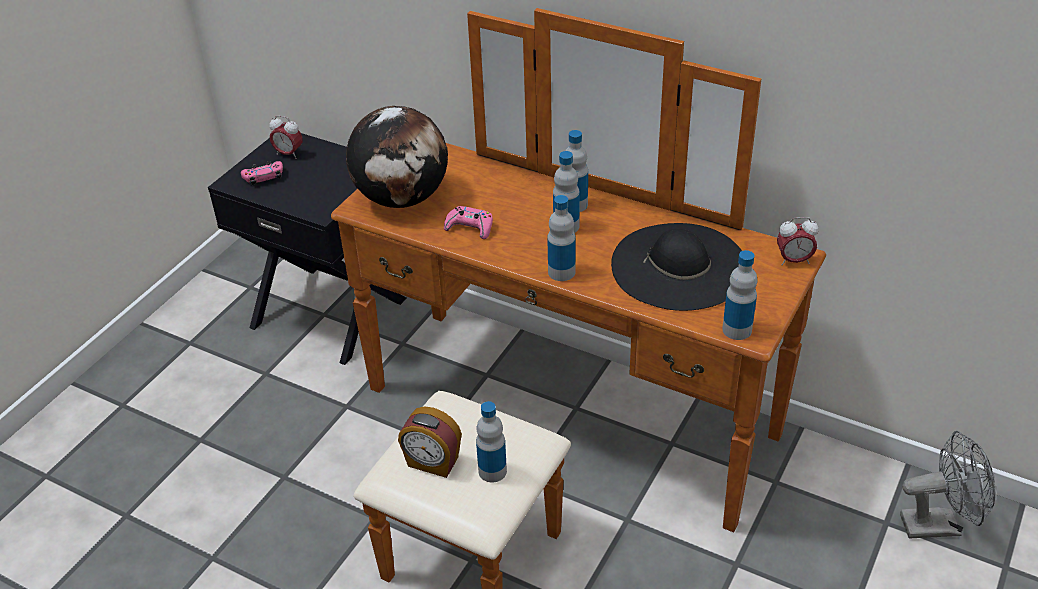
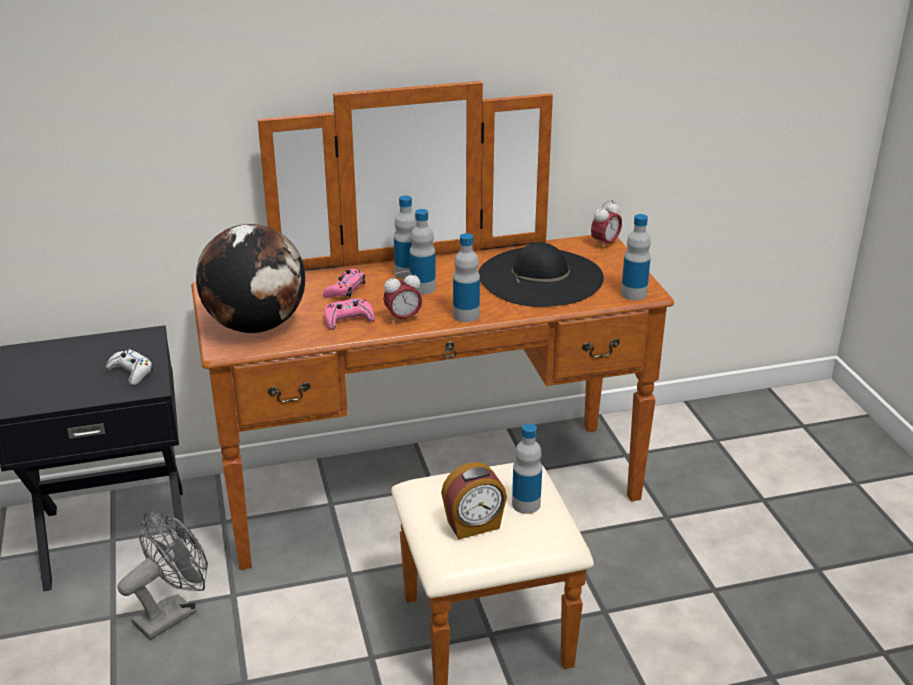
camera: 45 degrees left, 10 degrees down
(264, 177) = (43, 388): pink game controller -> pink game controller (345, 290)
(288, 154) = (43, 361): alarm clock -> alarm clock (403, 319)
(325, 192) = (131, 372): none -> white game controller
(939, 524) = (743, 424): grey fan -> grey fan (173, 613)

